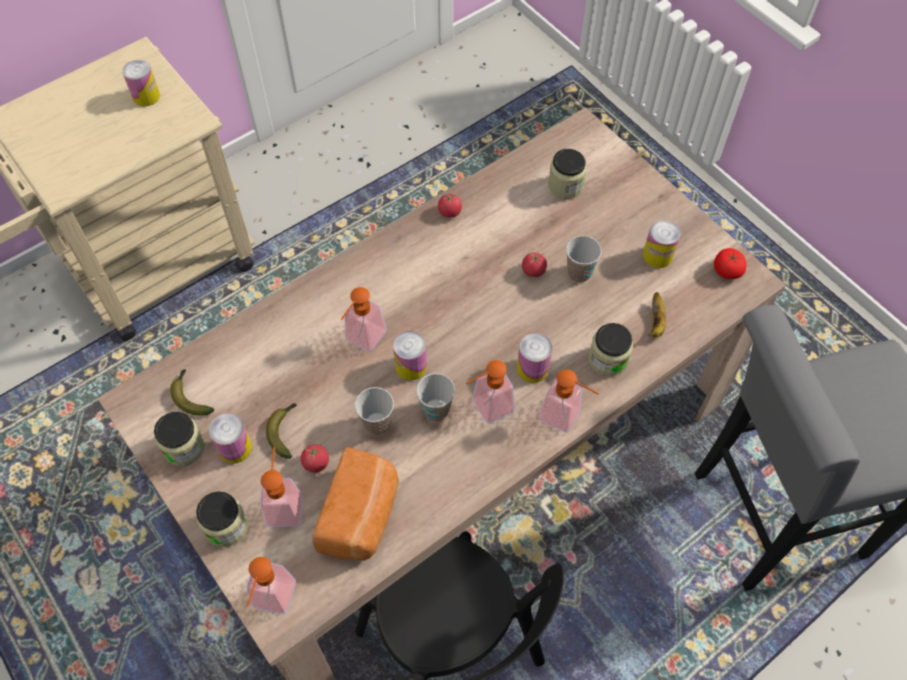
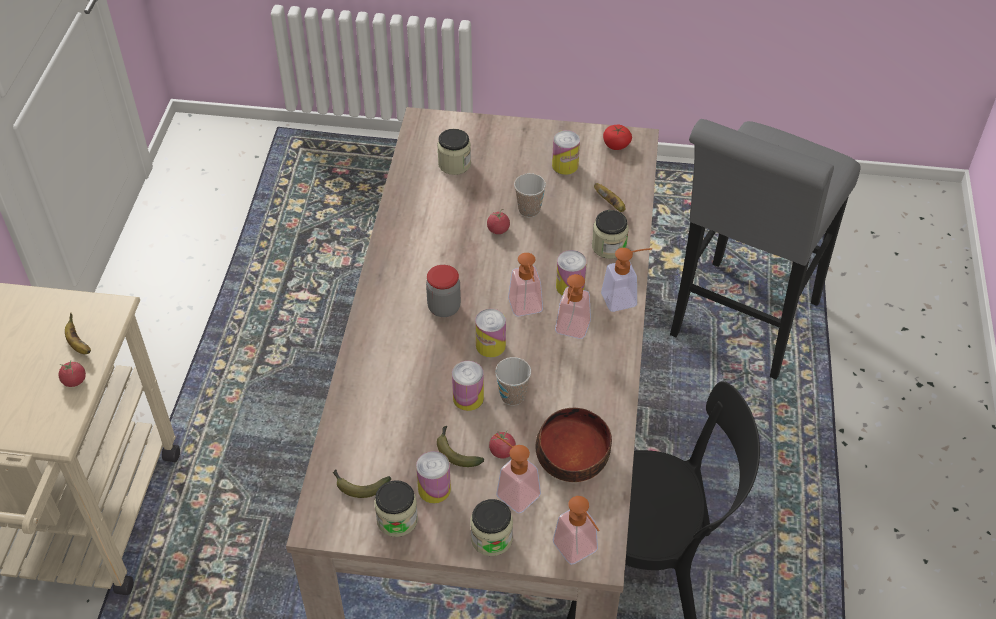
camera: 45 degrees left, 10 degrees down
(146, 96) = (43, 320): can -> can (468, 398)
(146, 131) = (78, 344): none -> banana
(361, 340) = (436, 356): soap dispenser -> soap dispenser (527, 310)
(361, 516) = (572, 455): bread -> bowl
(414, 304) = (444, 307): none -> jar
(436, 410) = (540, 357): cup -> none
(449, 212) = (395, 234): tomato -> tomato (74, 380)

